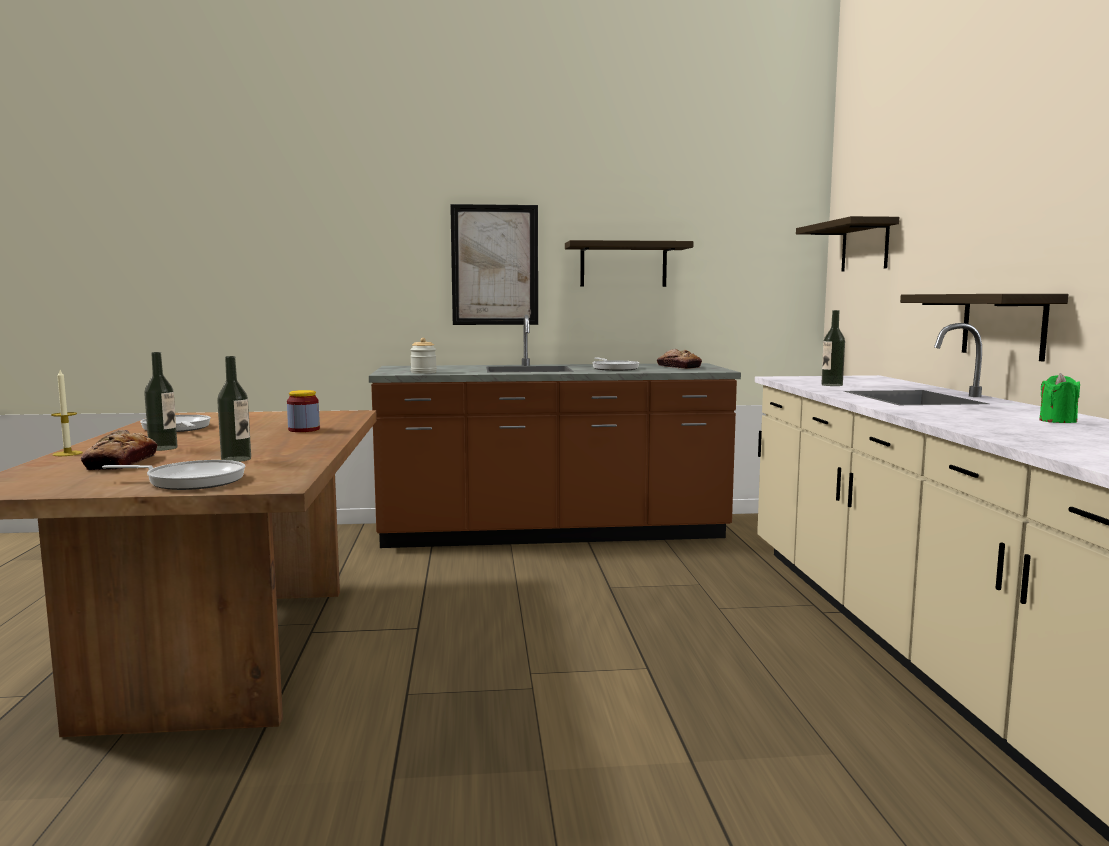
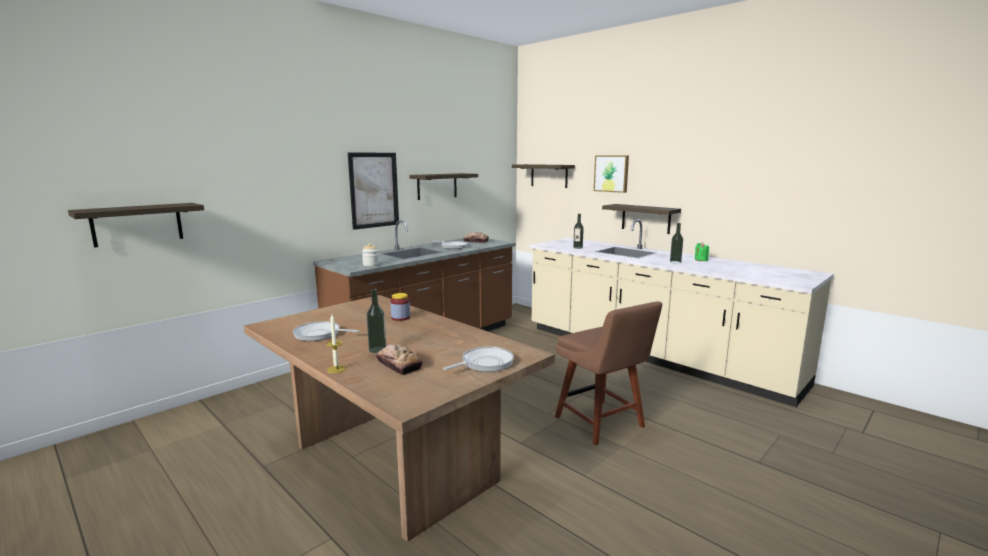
camera: 40 degrees left, 5 degrees up
(161, 289) = (137, 224): none -> shelf
(236, 459) = (449, 345): bottle -> bottle (675, 262)
(584, 723) = (602, 423): none -> brown chair
(952, 225) = (611, 173): none -> picture

